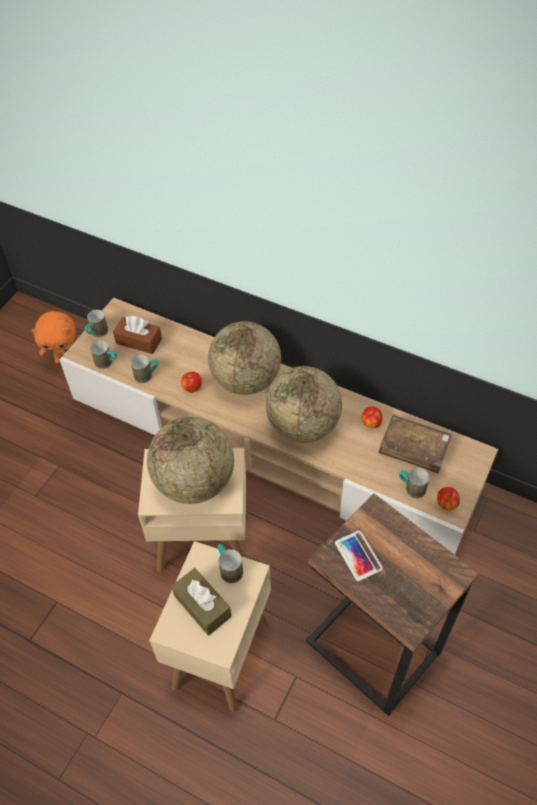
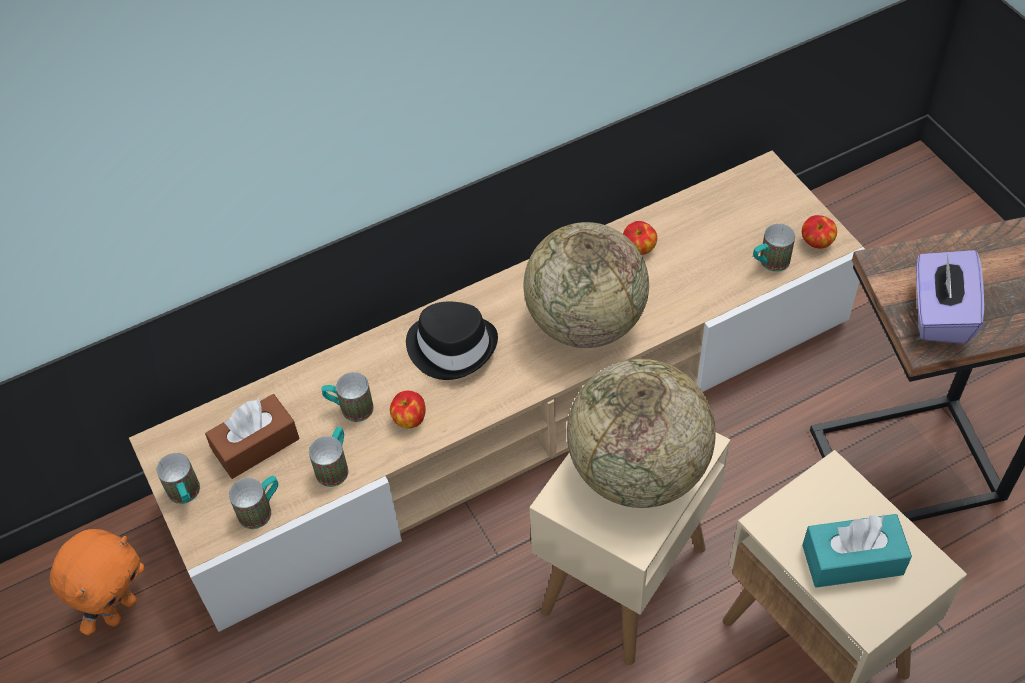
camera: 55 degrees left, 0 degrees up
(202, 606) = (852, 560): brown tissue box -> turquoise tissue box
(229, 568) = (811, 498): mug -> mug (350, 408)
(246, 380) = (452, 346): globe -> black hat
(358, 555) = (939, 314): phone -> purple tissue box
(414, 448) = (711, 227): brown book -> none

